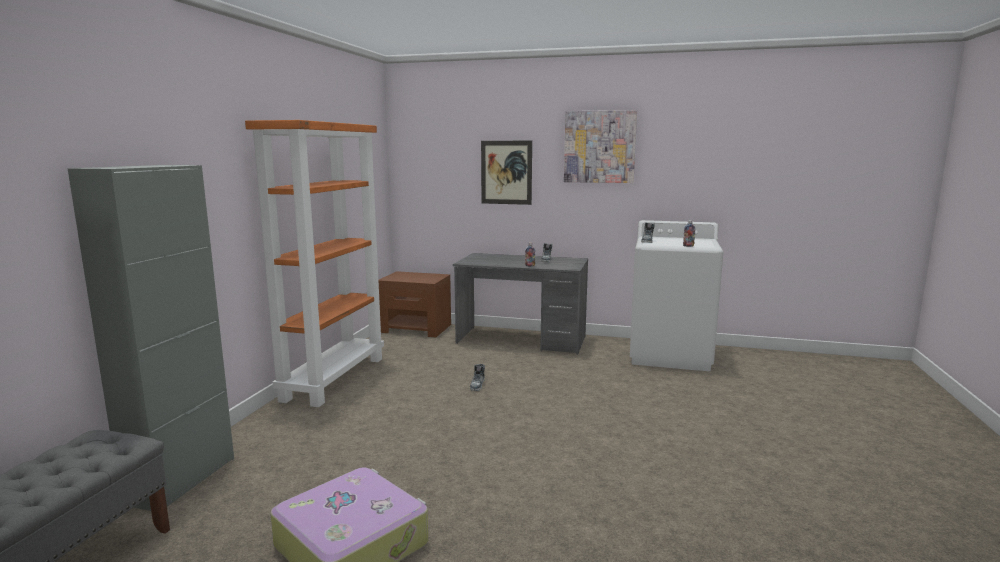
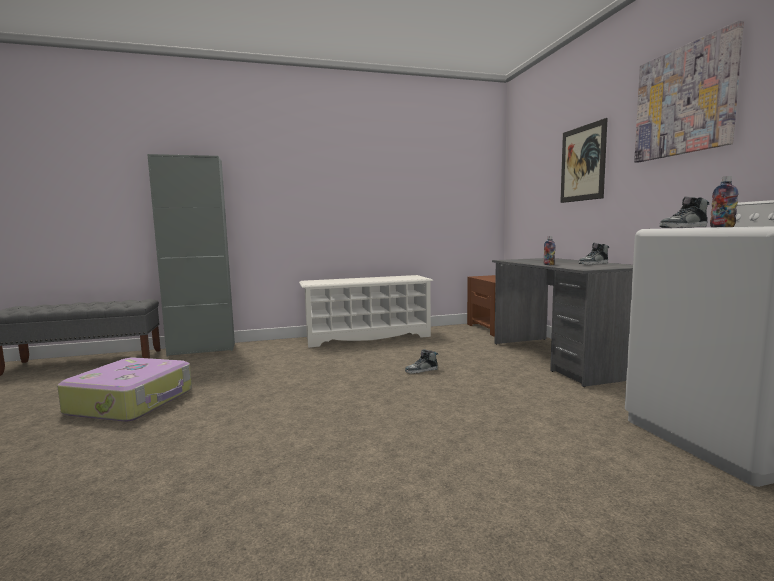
camera: 60 degrees right, 5 degrees down
(334, 378) = (367, 337): orange bookcase -> white shoe rack

